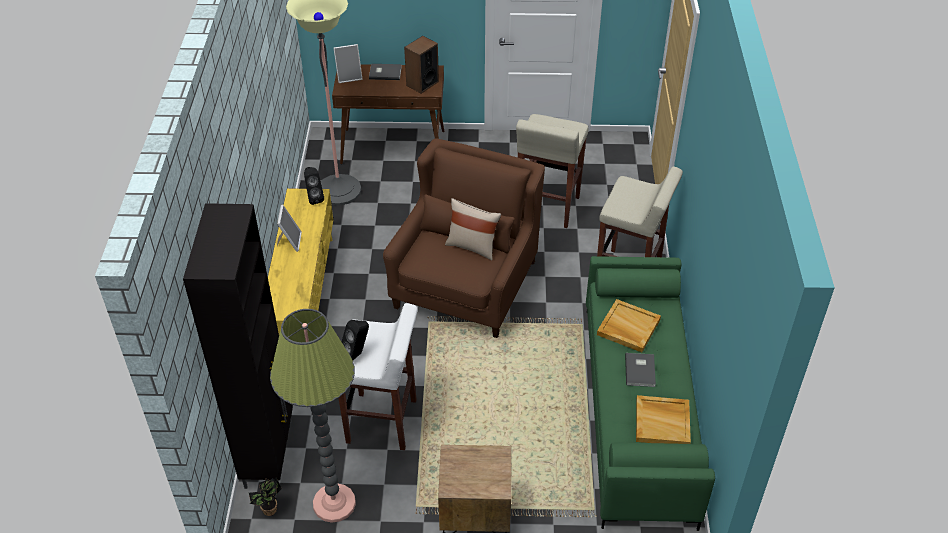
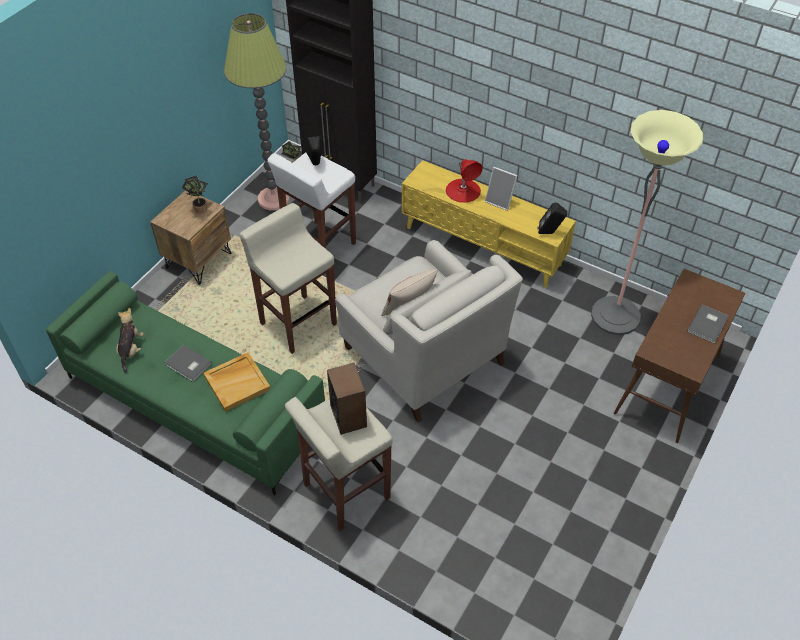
camera: 120 degrees right, 5 degrees up
(289, 271) = (463, 190): none -> red table lamp
(349, 76) = (713, 293): picture frame -> none
(422, 83) = (670, 348): speaker -> speaker (348, 416)
(459, 465) = (199, 208): none -> potted plant
(465, 285) = (423, 355): brown armchair -> white armchair
(547, 208) = (489, 475): beige stool -> beige stool (297, 323)
(663, 422) = (131, 350): beige tray -> plush toy

